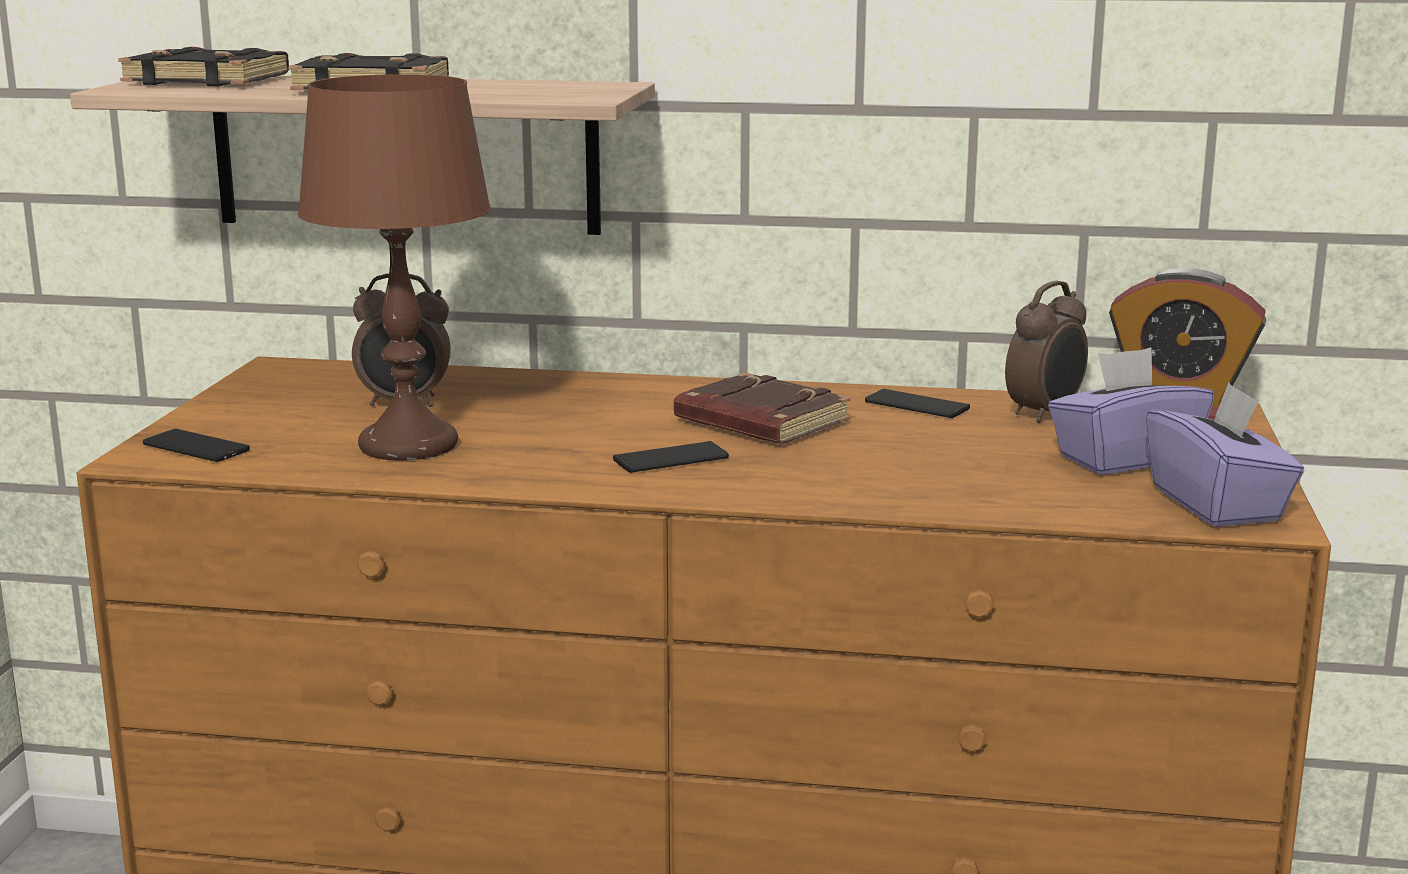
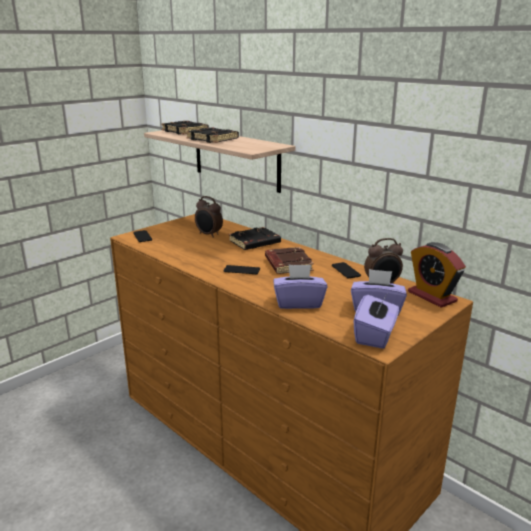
camera: 35 degrees right, 5 degrees up
(408, 444) = (188, 248): brown table lamp -> none
(575, 396) = (254, 243): none -> black book
(946, 489) = (298, 303): none -> purple tissue box

